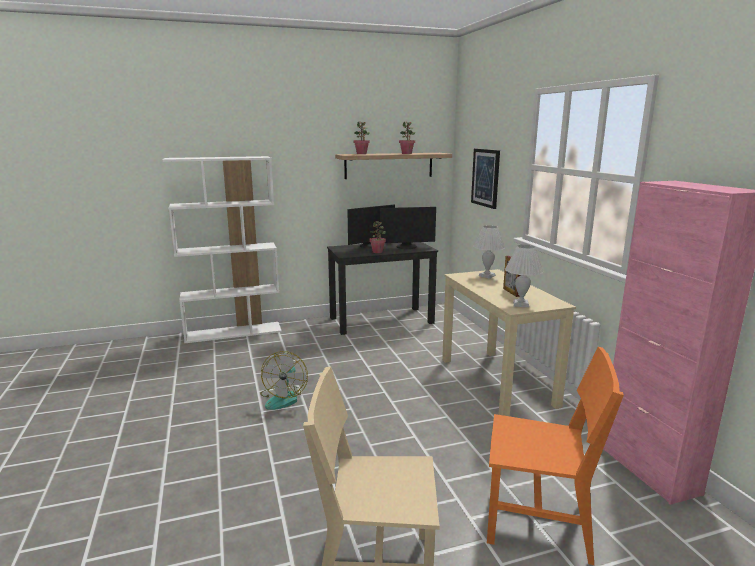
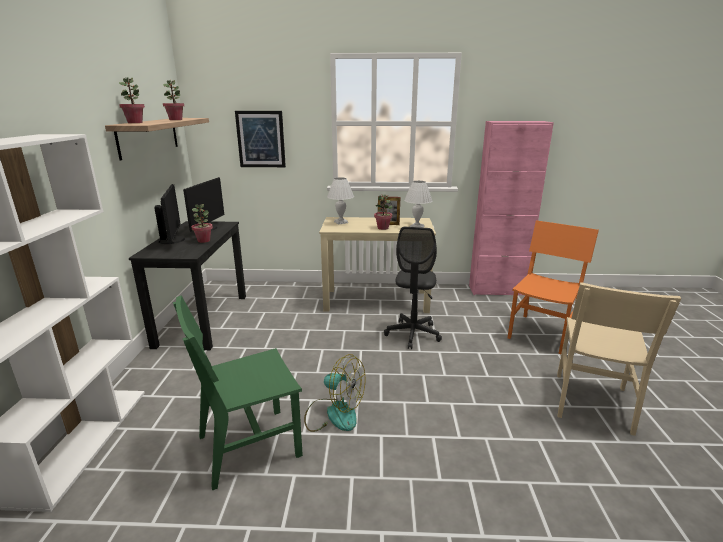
camera: 70 degrees left, 5 degrees up
(240, 376) = (249, 446): none -> green chair
(439, 415) = (413, 334): none -> grey office chair
(492, 292) = (383, 228): none -> potted plant

